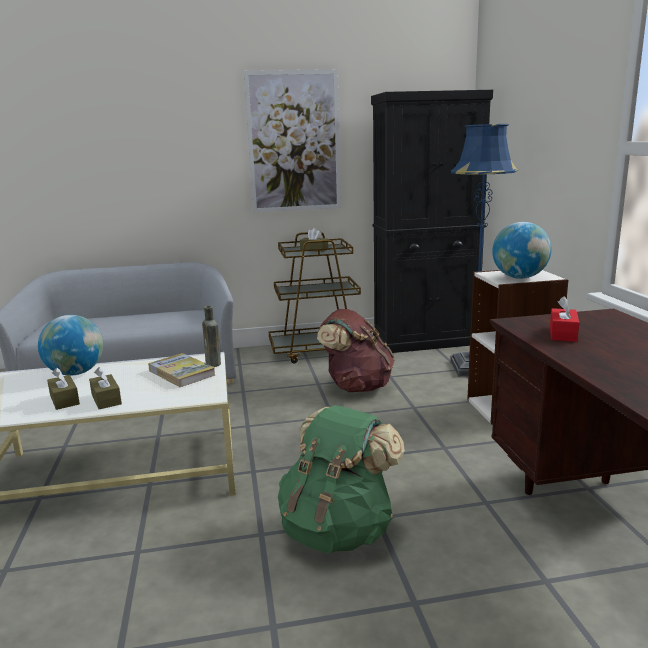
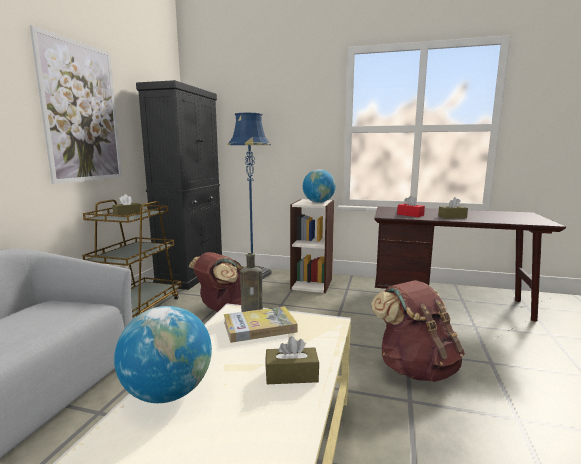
camera: 65 degrees left, 5 degrees down
(64, 400) = (263, 407): brown tissue box -> brown tissue box (452, 217)
(338, 530) = (415, 368): green backpack -> brown backpack

